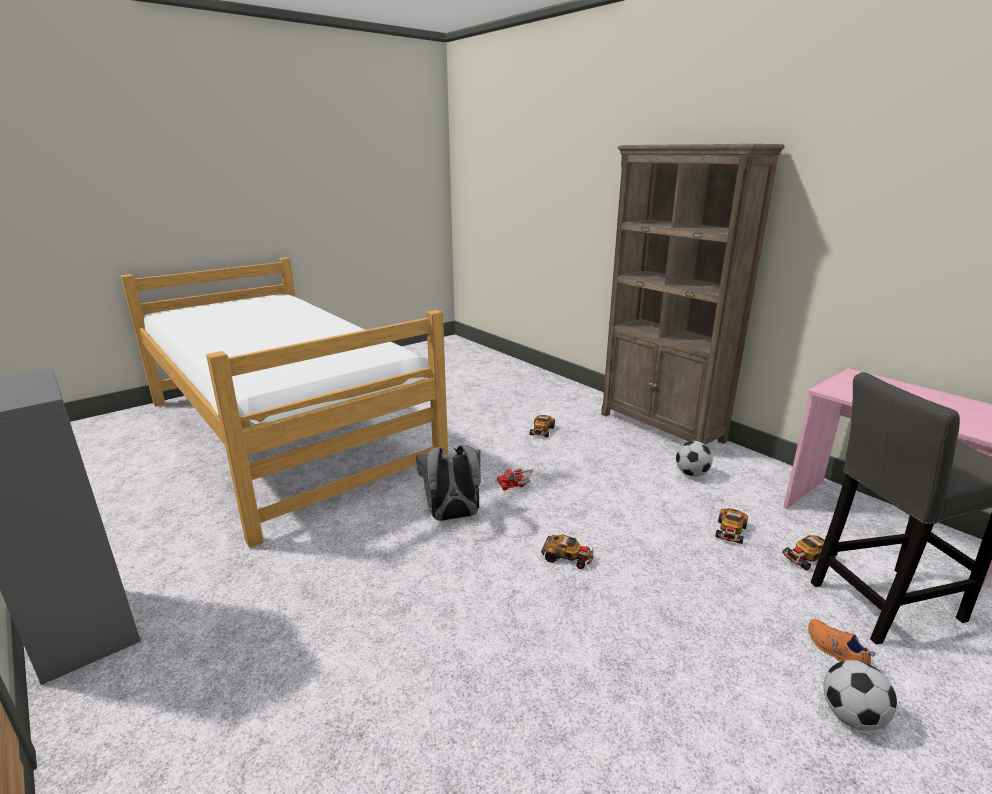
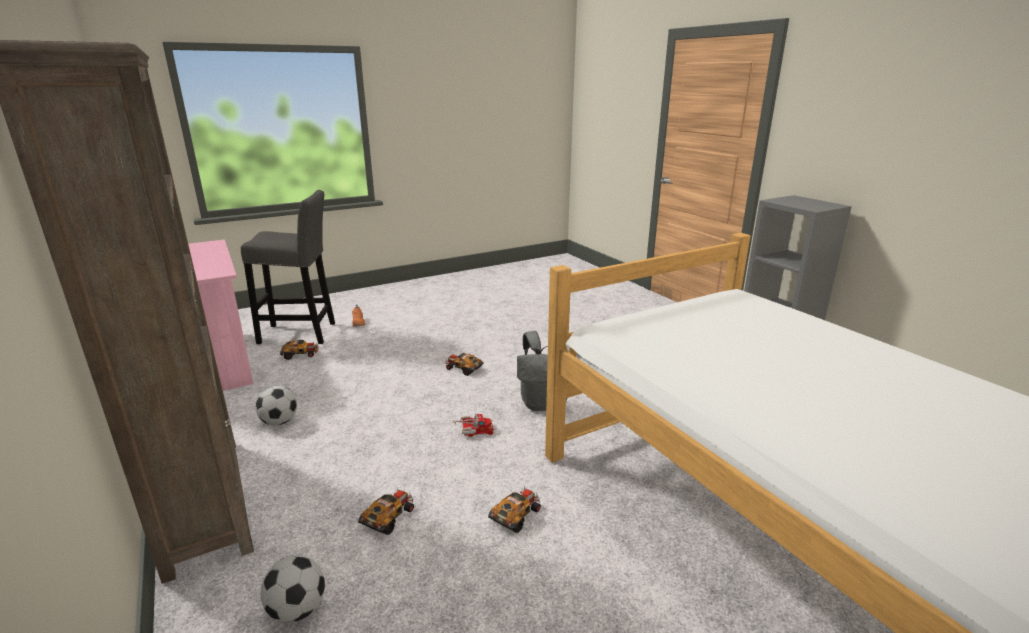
camera: 170 degrees left, 0 degrees up
(730, 531) = (326, 372): toy car -> toy car (516, 515)
(851, 716) = (384, 310): football -> football (297, 609)

